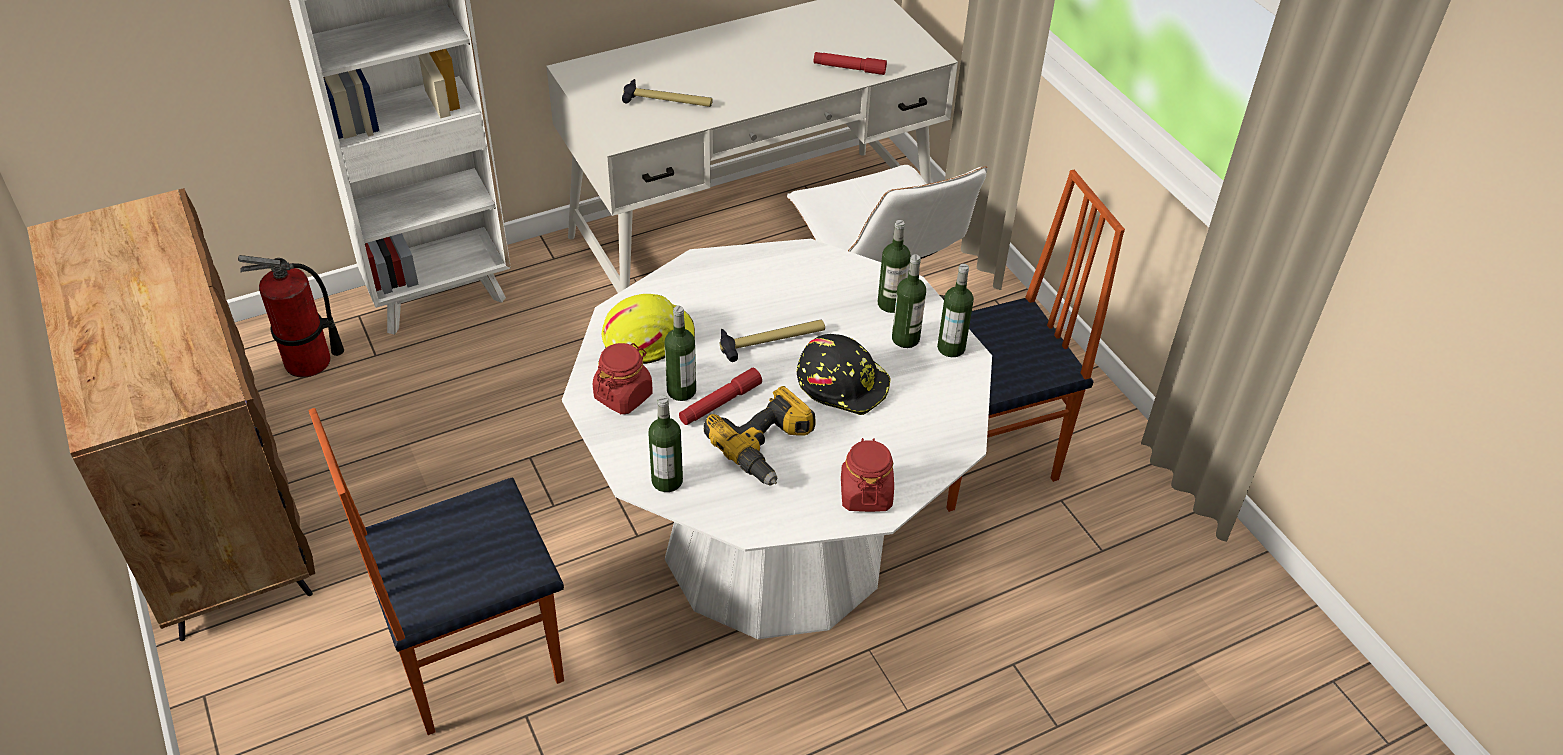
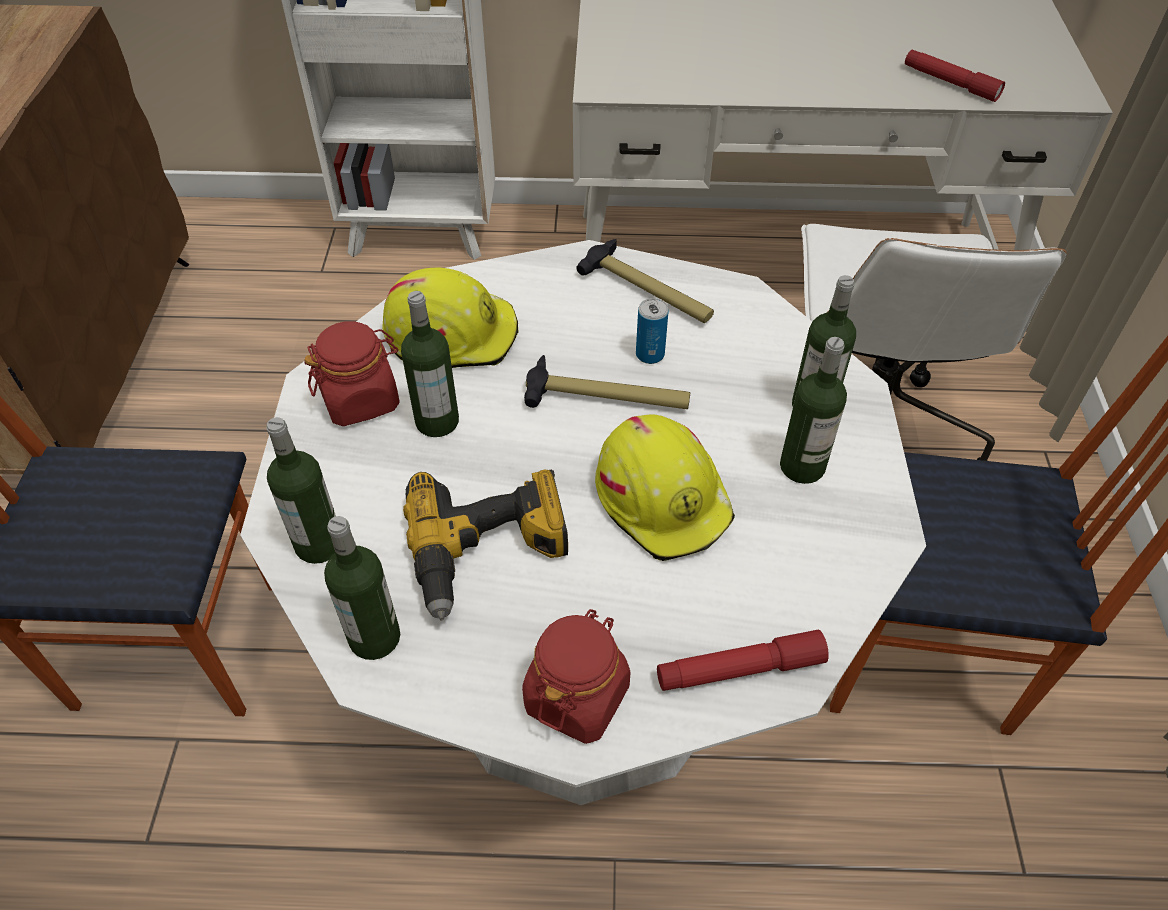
camera: 30 degrees right, 5 degrees up
(308, 362) = (259, 257): fire extinguisher -> none
(668, 101) = (690, 62): hammer -> hammer (648, 291)
(720, 403) = (473, 459): red flashlight -> red flashlight (739, 669)
(779, 307) = (650, 354): none -> can
(843, 383) = (664, 498): black hard hat -> yellow hard hat
(951, 348) = (865, 508): bottle -> bottle (374, 637)

